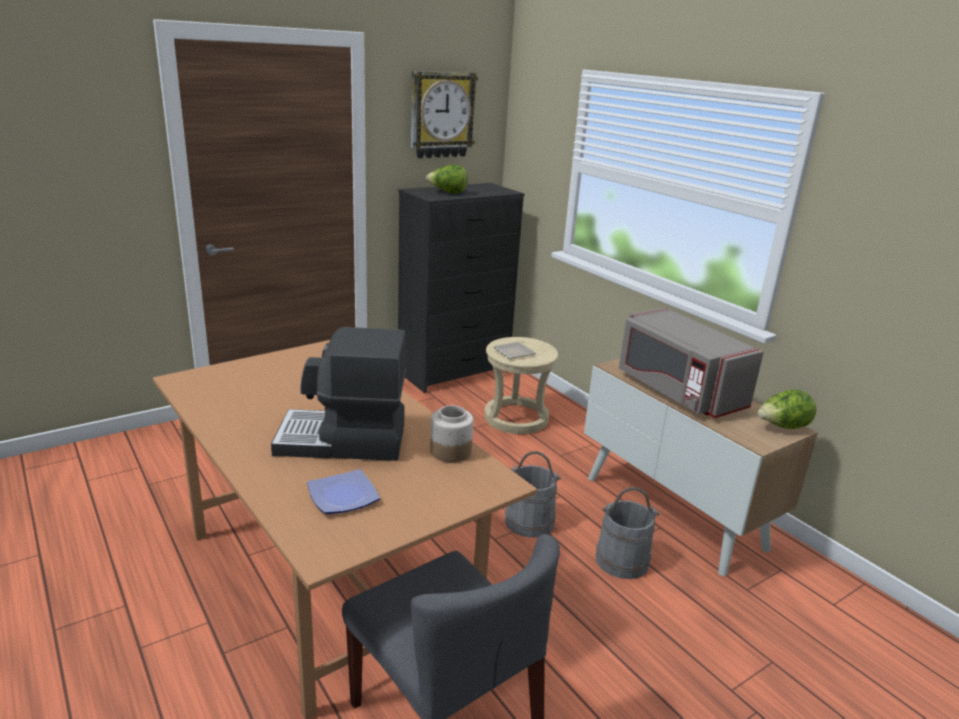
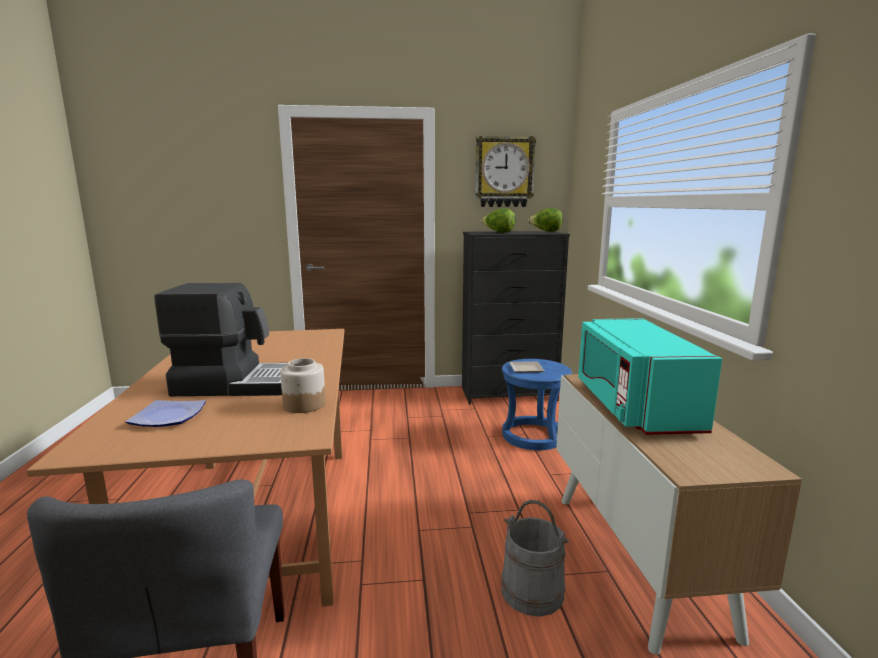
camera: 30 degrees right, 10 degrees down
(342, 441) = (237, 383): coffee machine -> coffee machine turned 150 degrees clockwise
(516, 418) = (533, 436): beige stool -> blue stool
(529, 521) = (466, 524): grey bucket -> none
(678, 390) = (634, 406): grey microwave -> turquoise microwave
(782, 427) = (744, 463): lettuce -> lettuce (546, 231)

